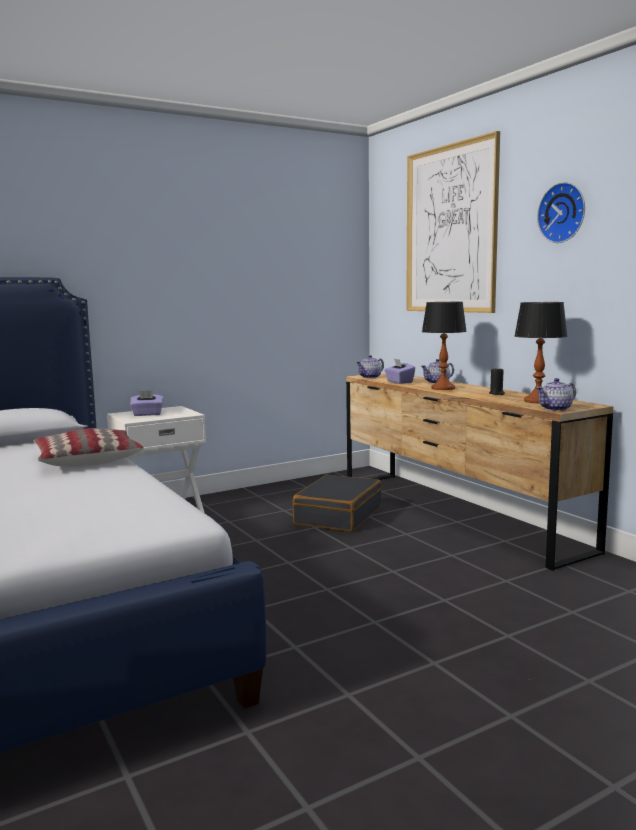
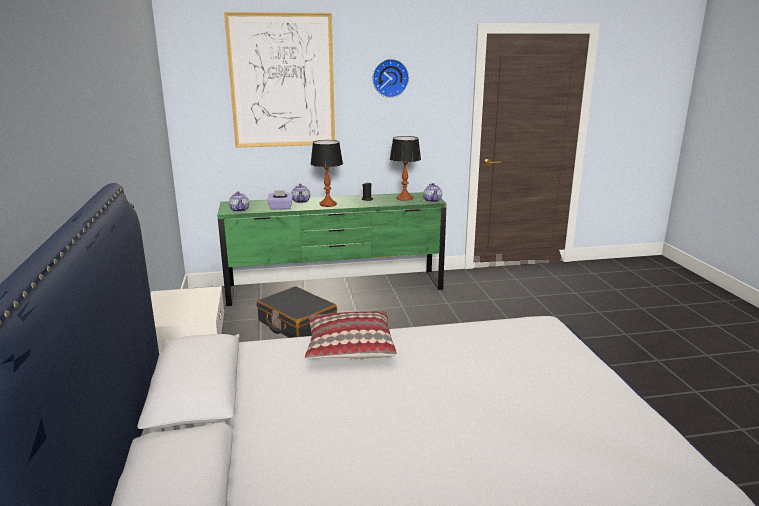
camera: 70 degrees left, 10 degrees up
(147, 414) = (180, 308): purple tissue box -> none
(454, 513) = (335, 288): brown dresser -> green dresser

